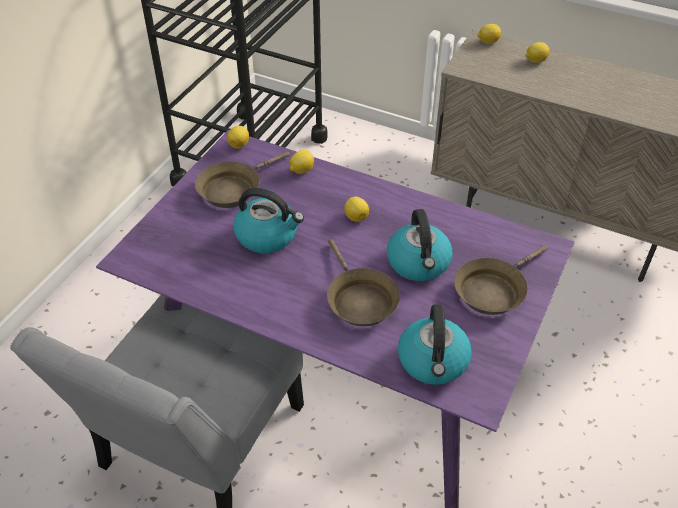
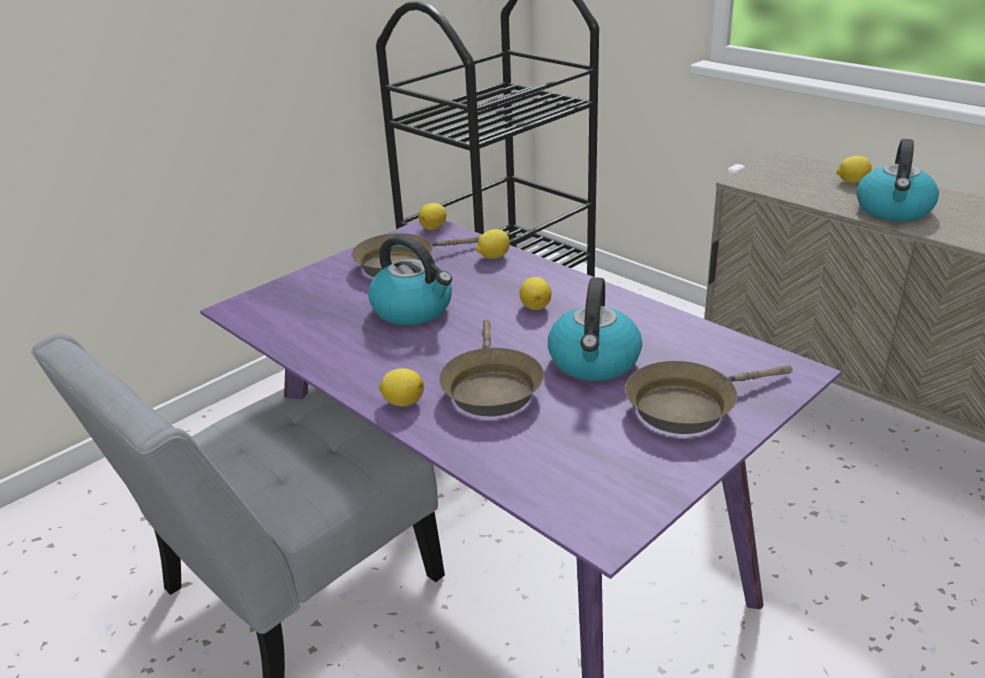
camera: 20 degrees right, 15 degrees down
(433, 362) = (556, 472): kettle -> kettle (894, 210)
(488, 42) = (792, 161): lemon -> lemon (402, 402)

